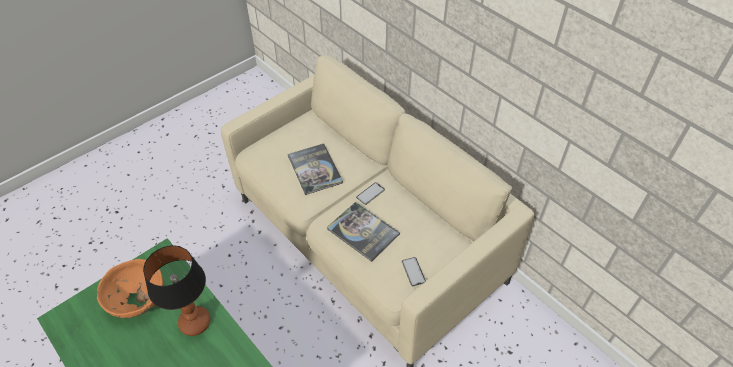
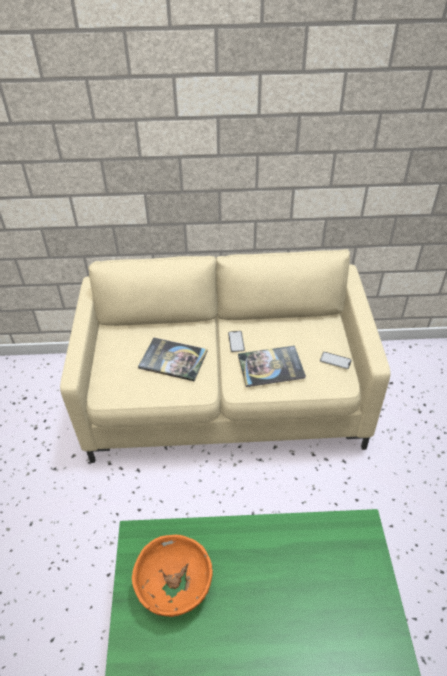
camera: 50 degrees left, 5 degrees down
(194, 322) = (243, 549): table lamp -> none

